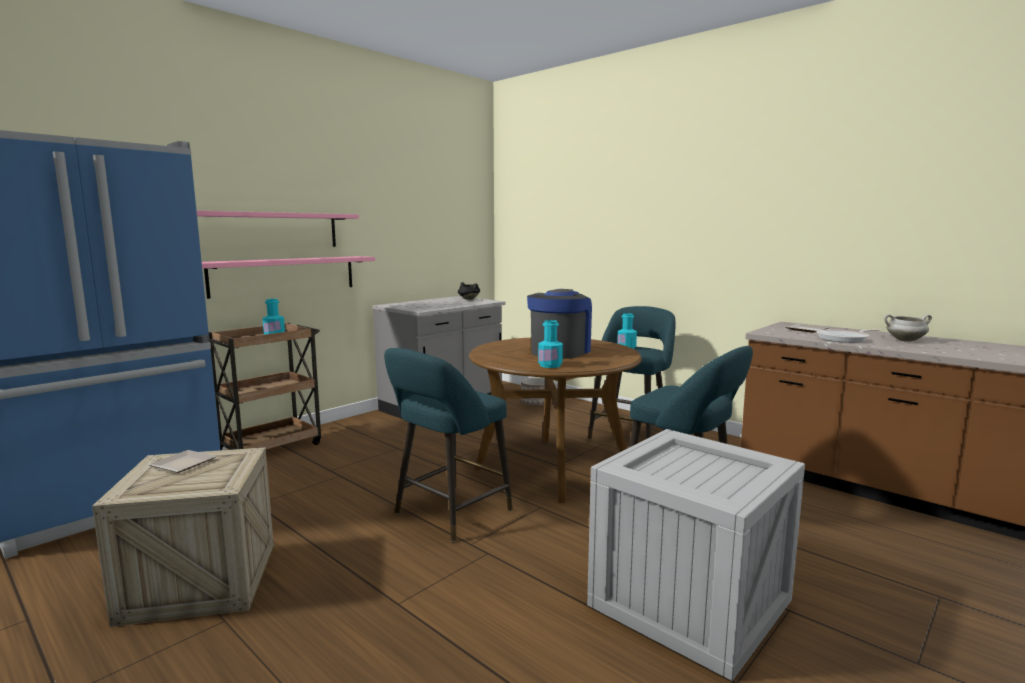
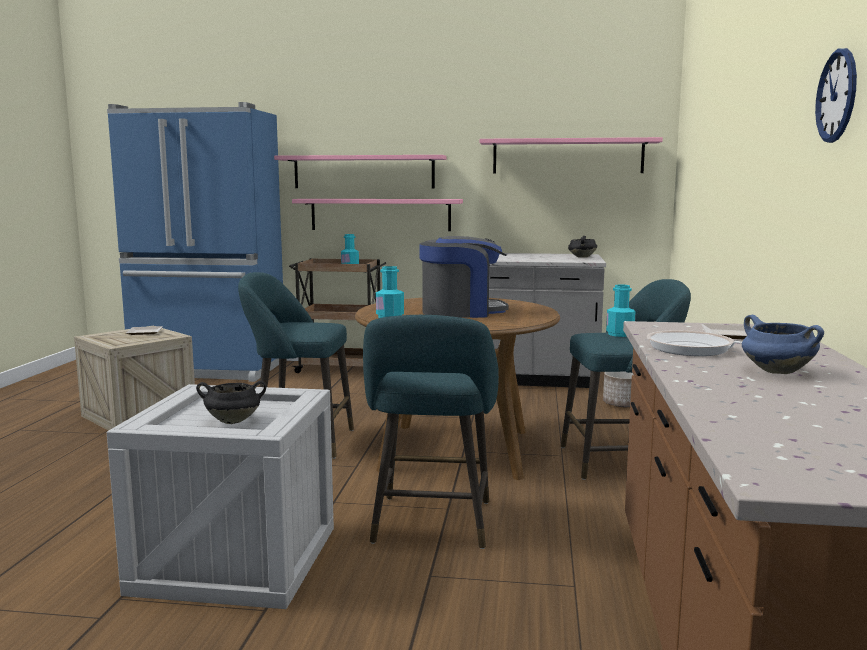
camera: 55 degrees right, 0 degrees up
(433, 218) = (567, 156): none -> pink shelf
(717, 472) = (234, 421): none -> black cooking pot
(820, 199) = (837, 96): none -> wall clock
(905, 340) = (776, 372): white cooking pot -> blue cooking pot

